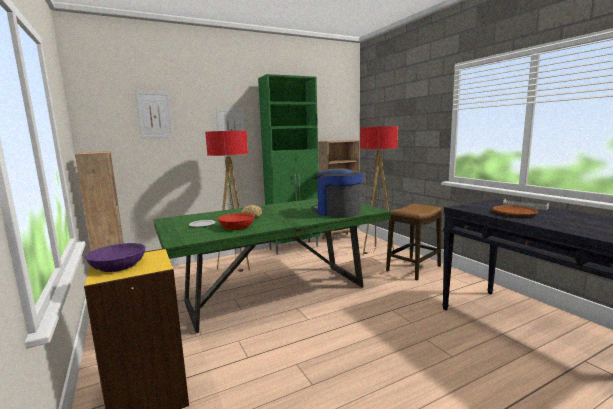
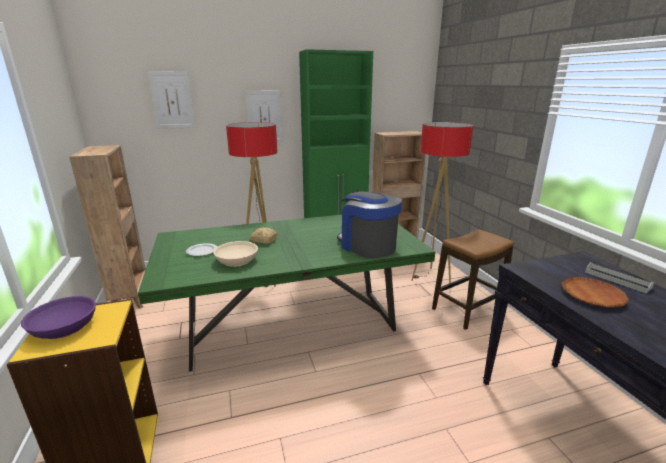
camera: 10 degrees right, 10 degrees up
(237, 226) = (237, 260): red bowl -> beige bowl

